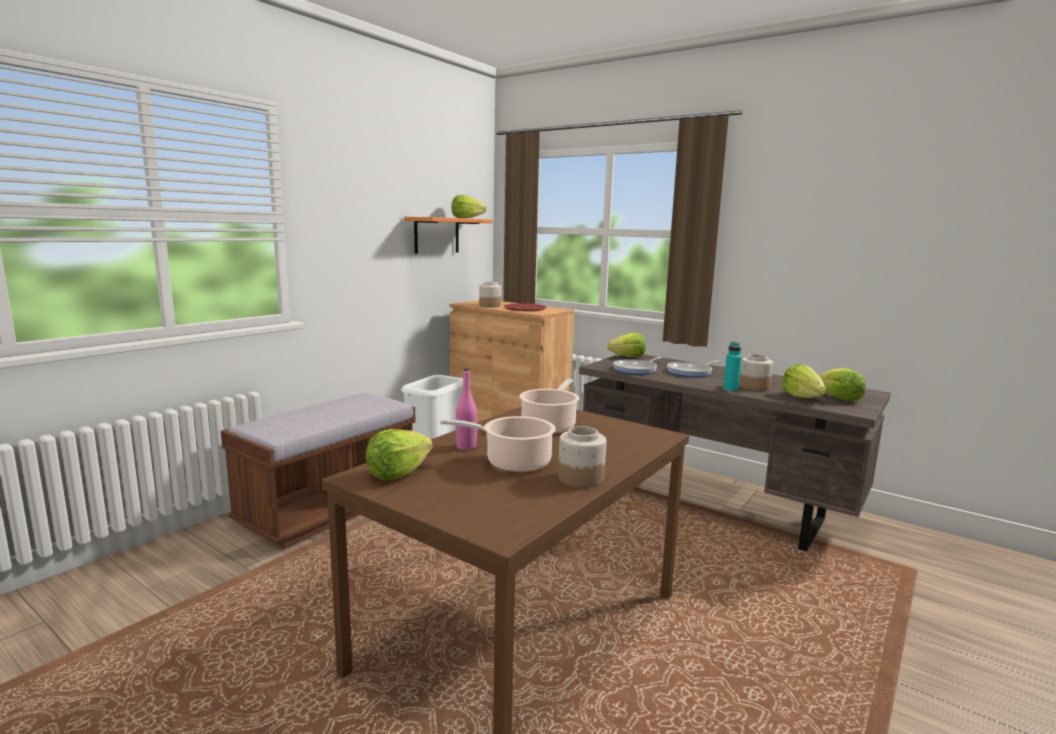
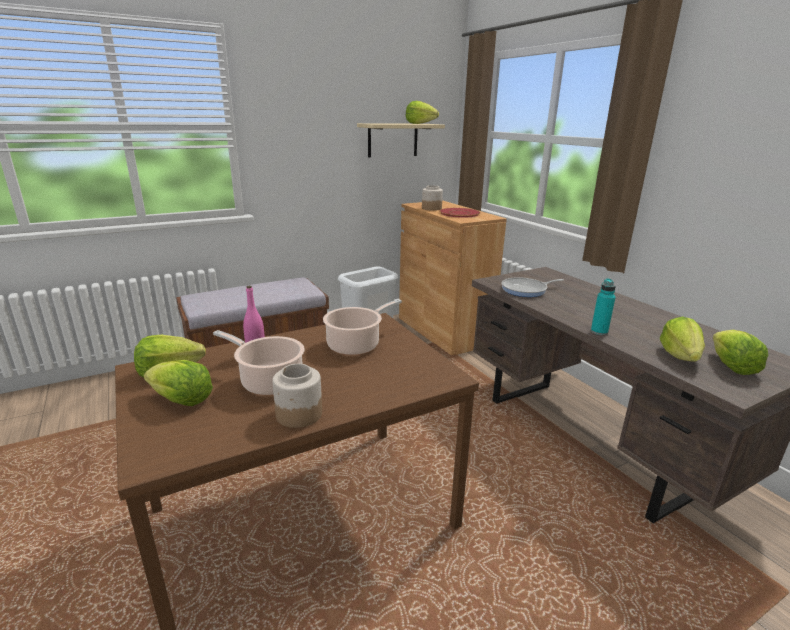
camera: 25 degrees right, 10 degrees up
(436, 235) = (392, 140): orange shelf -> beige shelf
(628, 357) = (538, 273): lettuce -> lettuce (181, 400)
(691, 372) = (583, 301): frying pan -> none
(754, 387) = (634, 331): jar -> none

